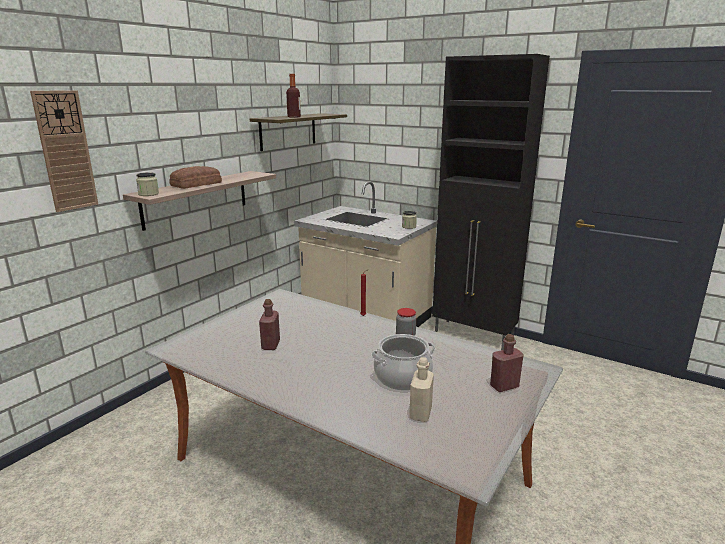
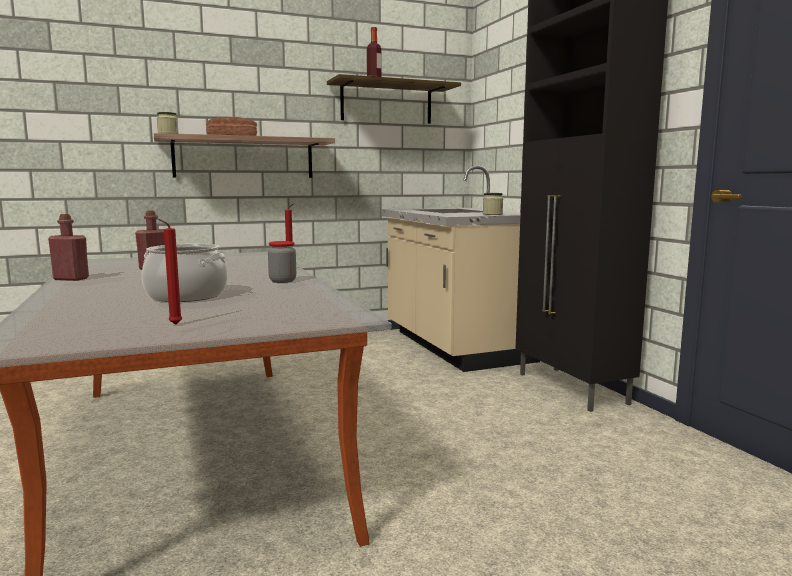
camera: 35 degrees right, 10 degrees down
(65, 151) = (98, 85): wall clock -> none
(420, 413) = (118, 312): beige bottle -> none
(485, 413) = (173, 325): none -> red candle
(504, 386) = (262, 317): red bottle -> red bottle (71, 279)

